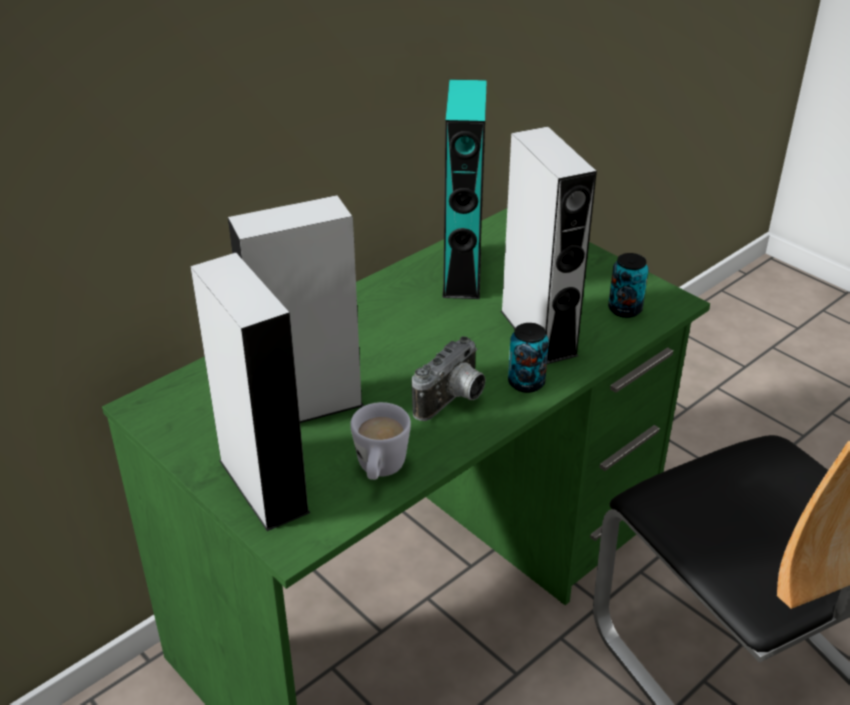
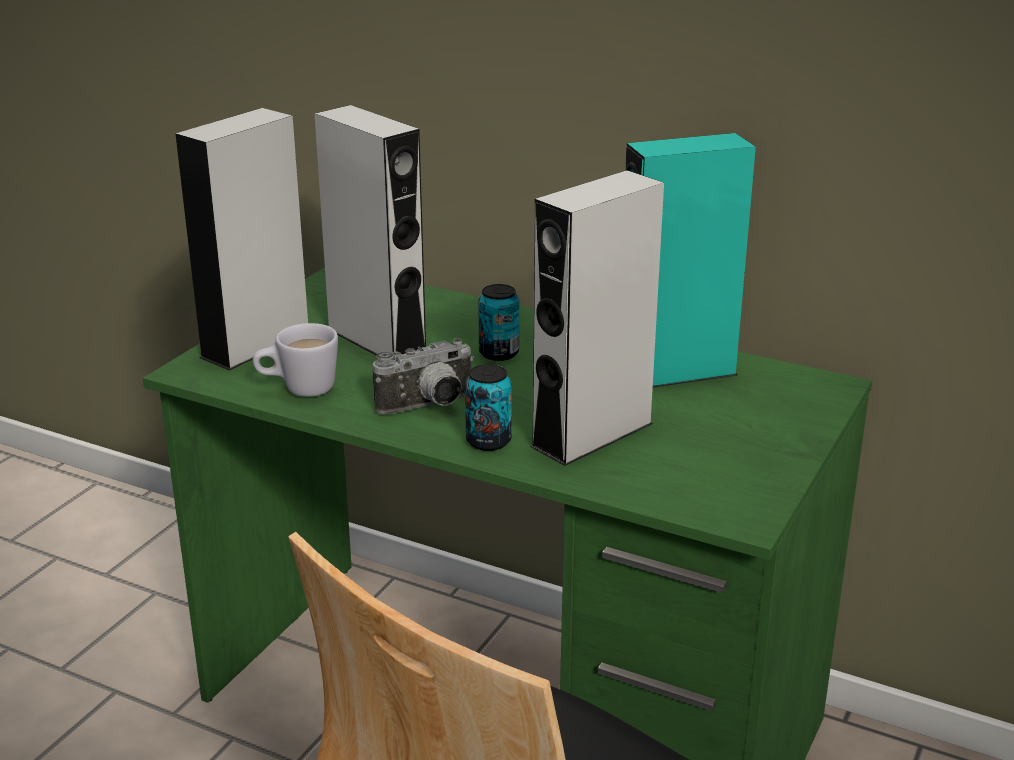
camera: 70 degrees right, 10 degrees down
(453, 401) = (429, 407): camera -> camera turned 45 degrees counterclockwise
(625, 309) = (692, 484): can -> can (499, 353)

